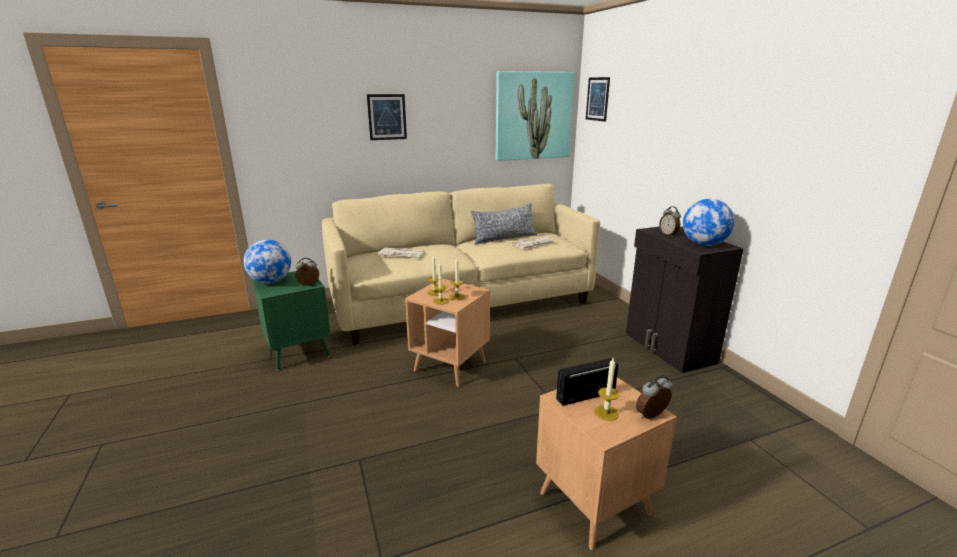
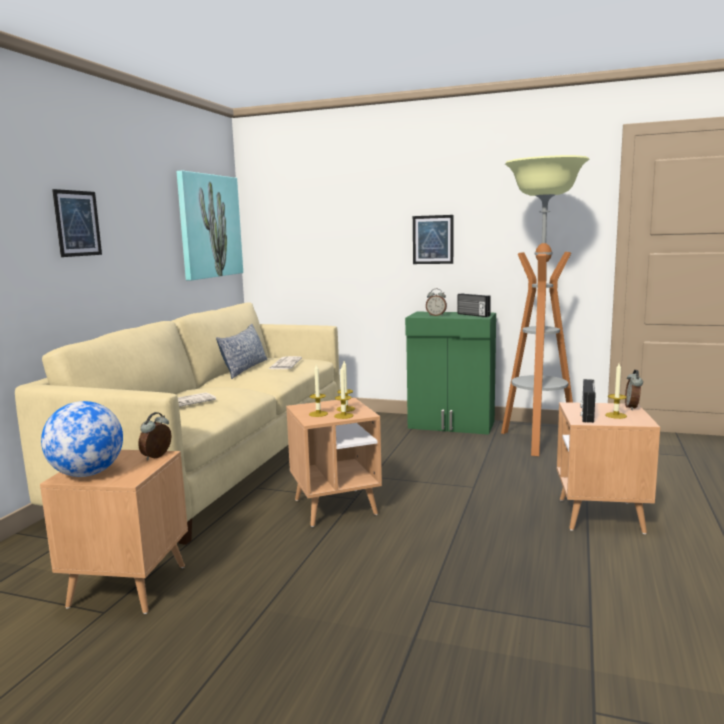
camera: 50 degrees left, 10 degrees down
(298, 351) = (128, 586): green side table -> brown side table
(597, 99) = (274, 205): picture -> picture (433, 239)
(668, 348) = (451, 425): black cabinet -> green cabinet
(704, 244) = (473, 315): globe -> radio
(713, 405) = (537, 441): none -> floor lamp

